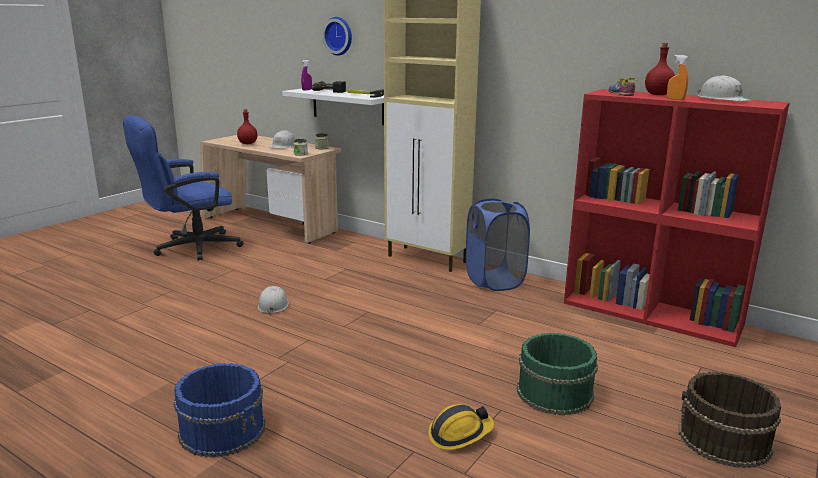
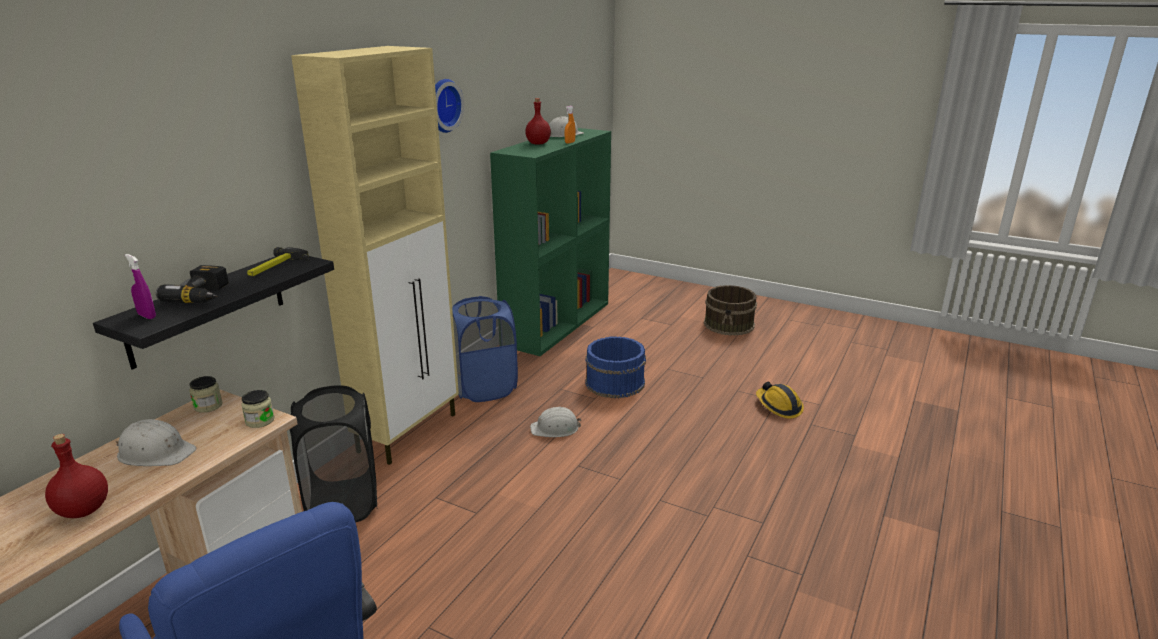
camera: 95 degrees left, 5 degrees up
(223, 429) = (850, 525): blue bucket -> blue bucket (614, 382)
(273, 305) = (571, 547): white hard hat -> white hard hat (555, 428)
(339, 36) = (162, 185): wall clock -> wall clock (442, 105)
(348, 106) = (207, 308): white shelf -> black shelf
(352, 247) = (343, 502): none -> black laundry basket
(554, 392) = (702, 369): green bucket -> none
(622, 93) = (532, 150): shoe -> none
(652, 314) = (556, 323): red bookcase -> green bookcase

